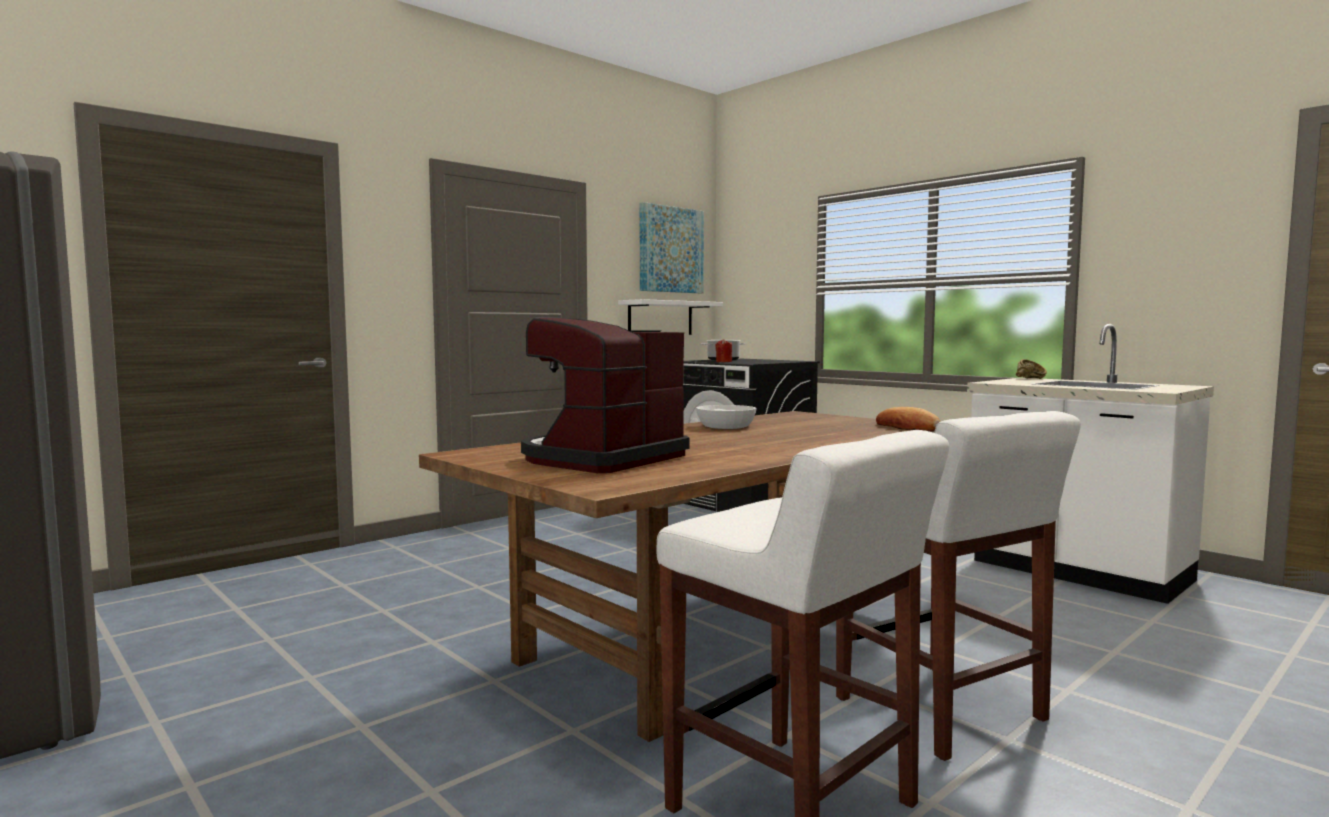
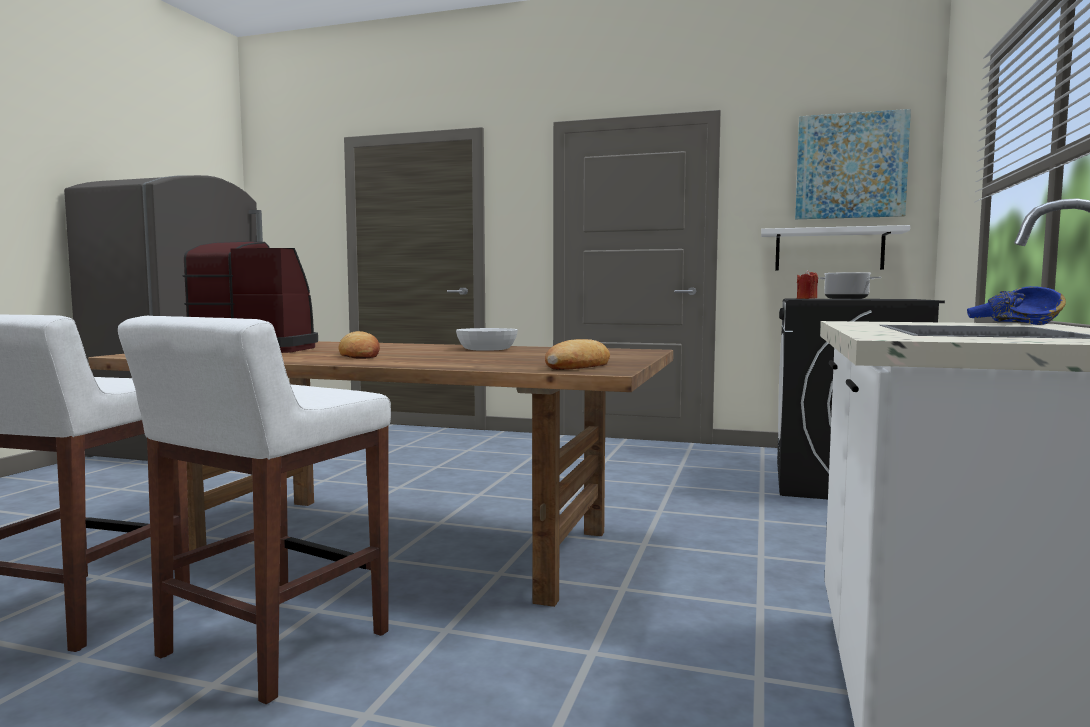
camera: 60 degrees right, 0 degrees up
(741, 445) = (361, 355): none -> bread
(1029, 379) = (1014, 324): brown bowl -> blue bowl

